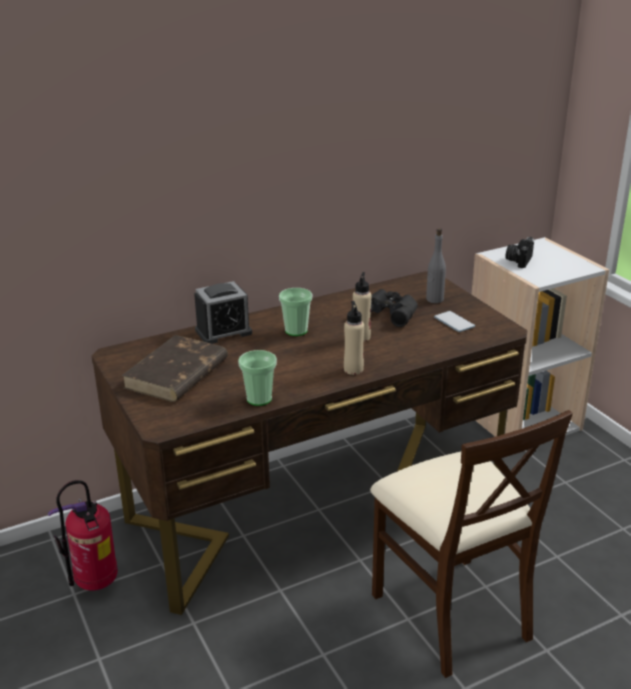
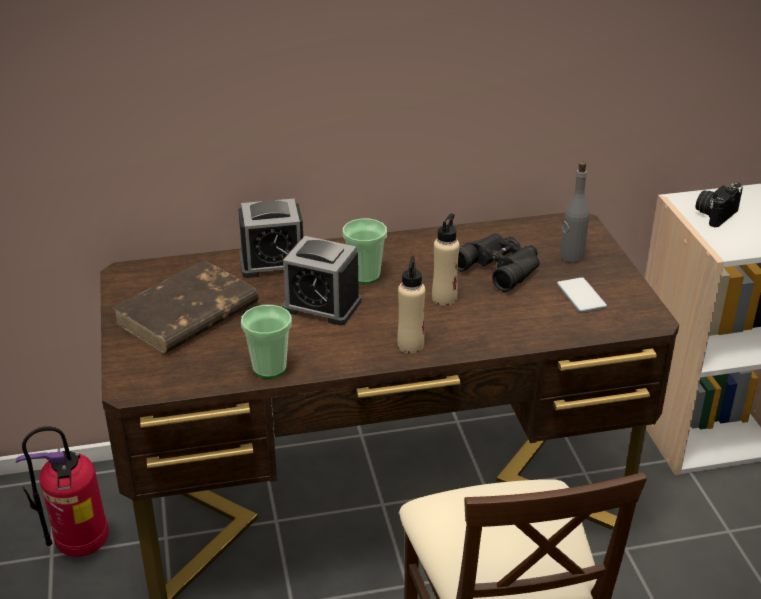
camera: 15 degrees right, 5 degrees up
(275, 354) = (321, 305): none -> alarm clock

